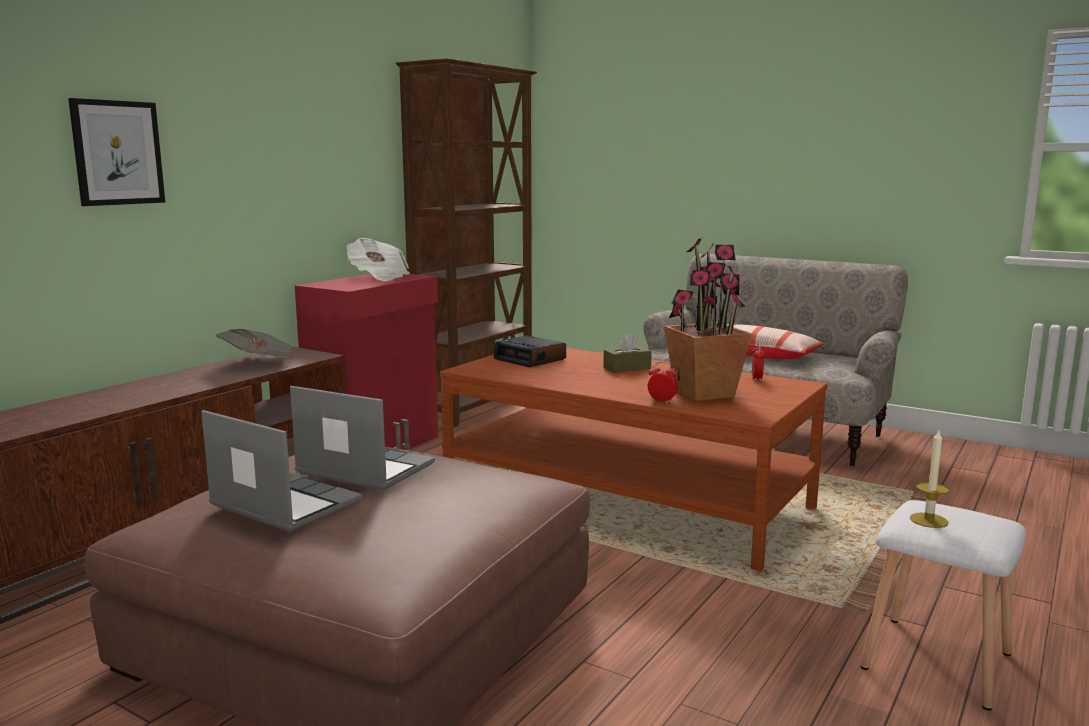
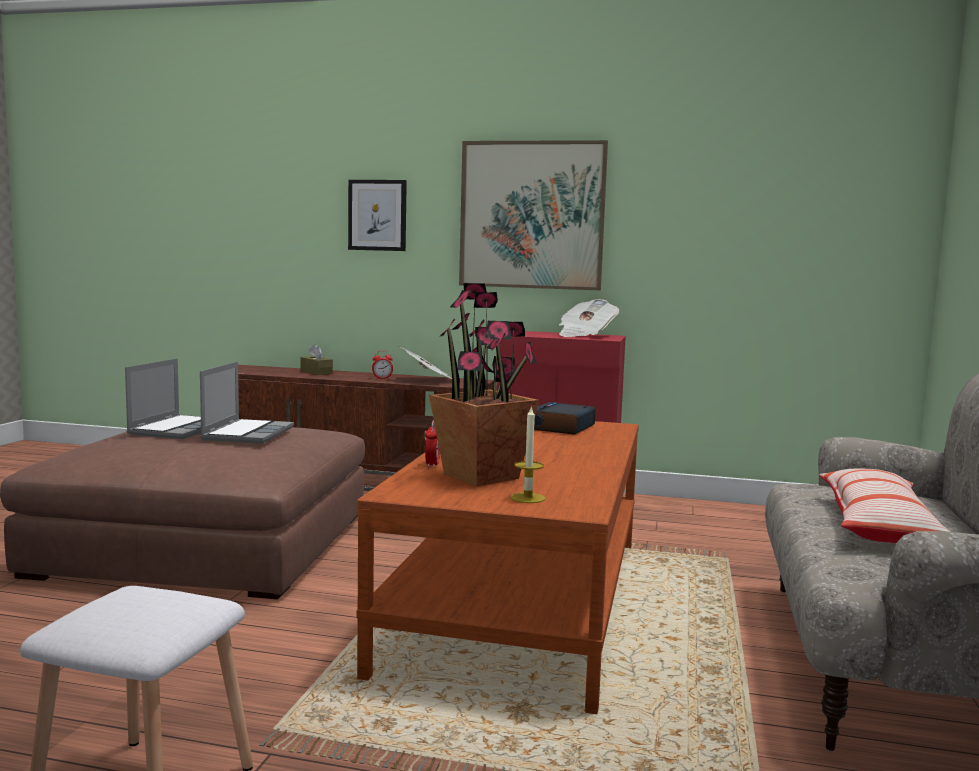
camera: 70 degrees right, 5 degrees down
(295, 151) = (532, 215): none -> picture
(476, 406) = (727, 511): brown bookcase -> none
(627, 368) = (564, 451): brown tissue box -> brown tissue box (316, 372)
(757, 378) = (582, 493): alarm clock -> alarm clock (382, 378)
(928, 520) = (138, 596): candle -> candle (527, 498)

